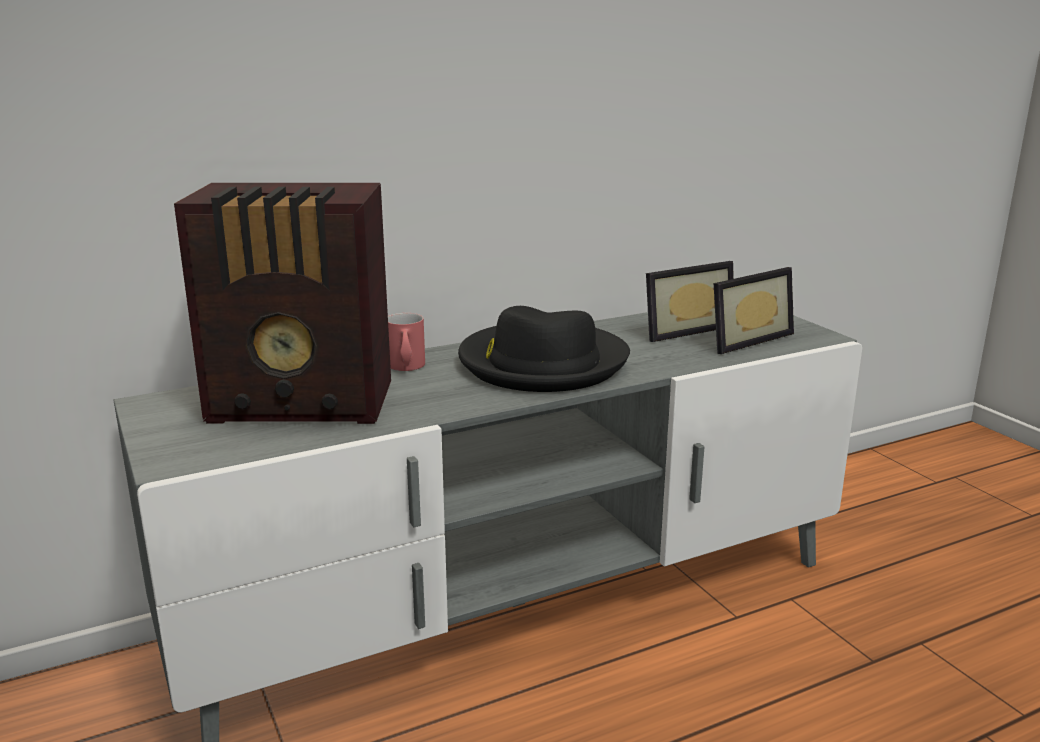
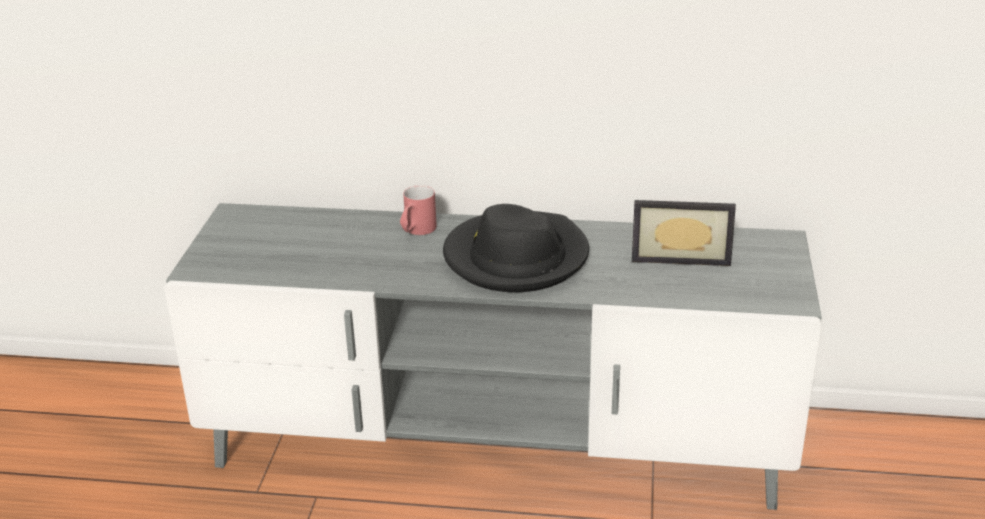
camera: 35 degrees right, 10 degrees up
(305, 404) = (316, 245): radio -> none
(743, 339) = (715, 283): picture frame -> none

